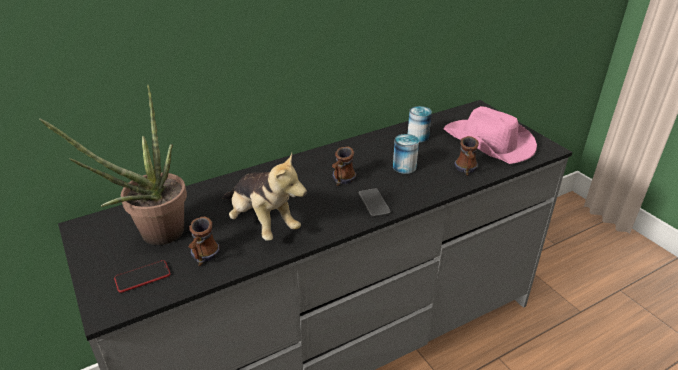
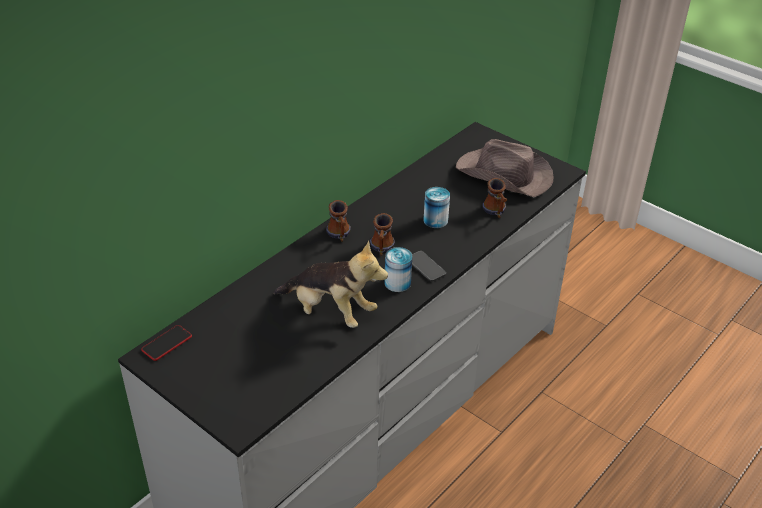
camera: 20 degrees left, 5 degrees up
(142, 277) = (250, 390): phone -> phone (167, 343)
(153, 236) = (231, 348): potted plant -> none
(203, 258) = (295, 358): mug -> mug (339, 235)
(418, 137) = (432, 181): can -> can (397, 283)
(488, 142) = (504, 175): pink hat -> brown hat

